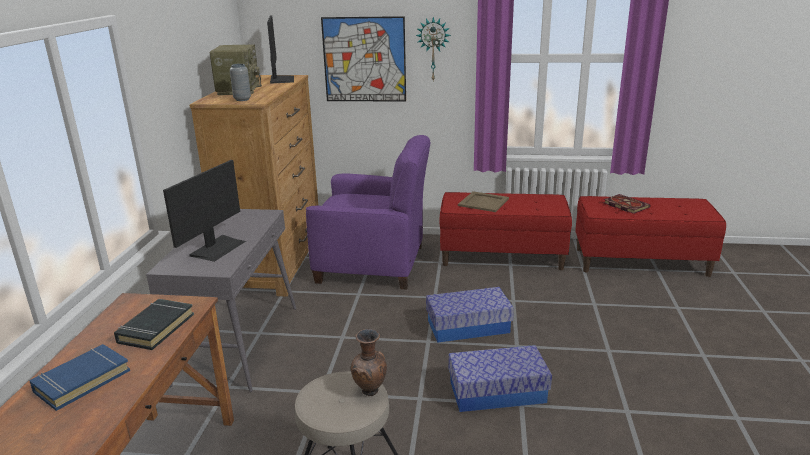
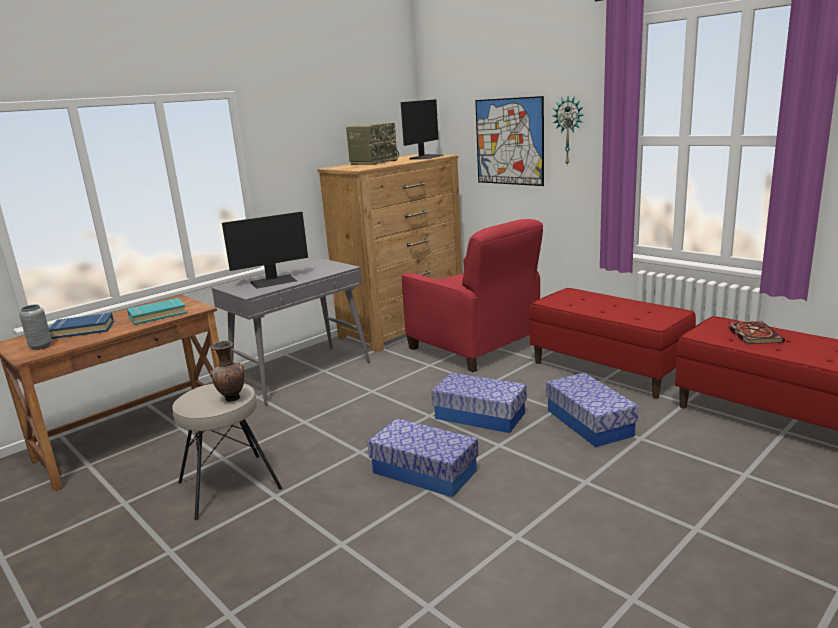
camera: 40 degrees right, 5 degrees down
(155, 328) = (157, 315): black book -> turquoise book
(242, 99) = (355, 167): grey vase -> grey vase (41, 346)
(373, 264) = (475, 346): purple armchair -> red armchair
(483, 202) = (588, 302): beige tray -> none
(549, 304) = (589, 423): none -> storage box

